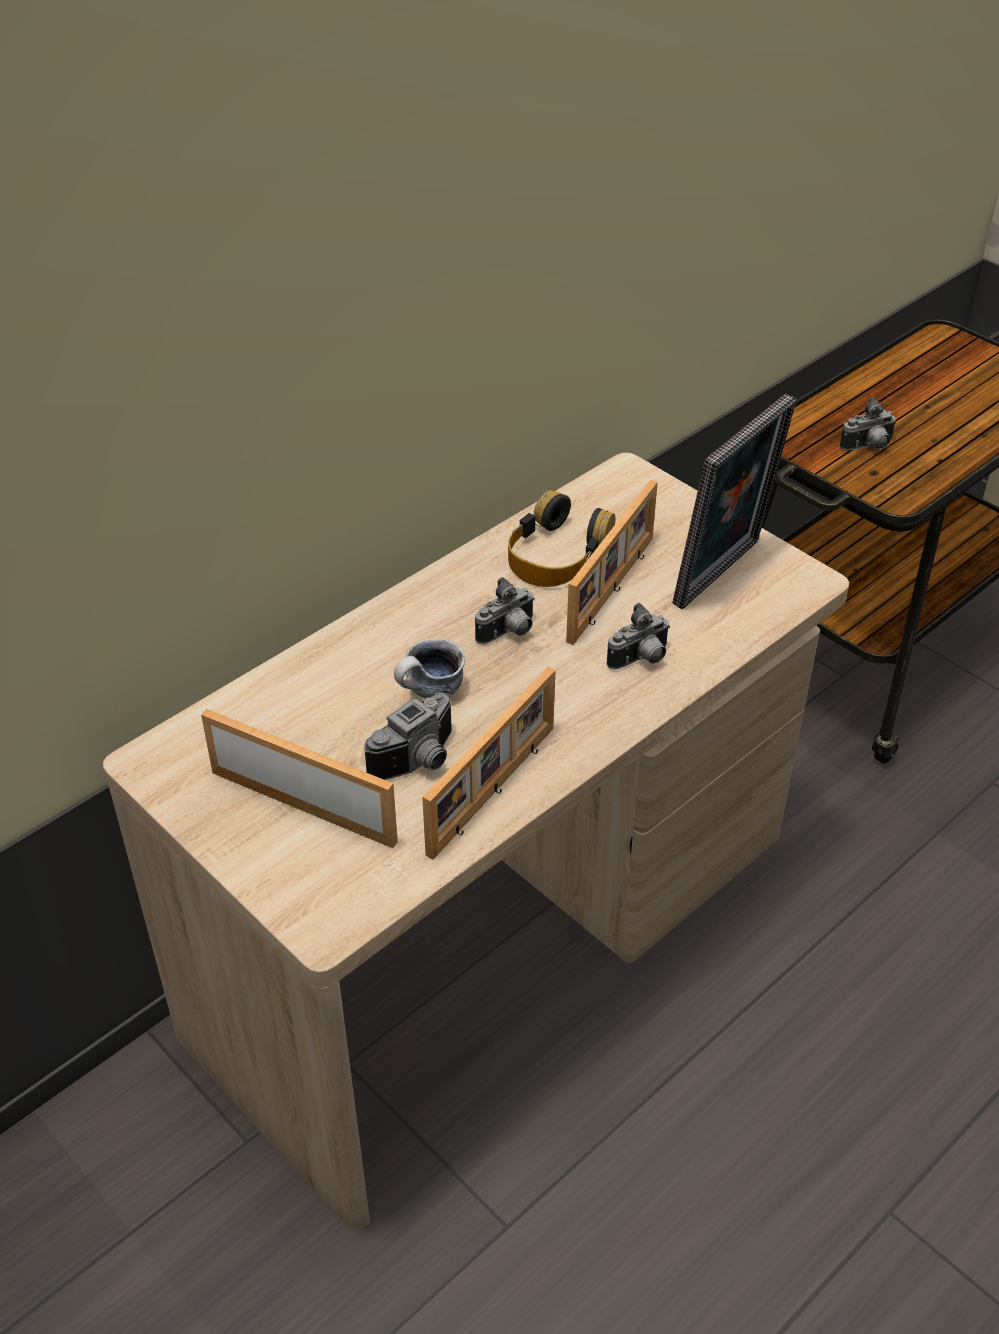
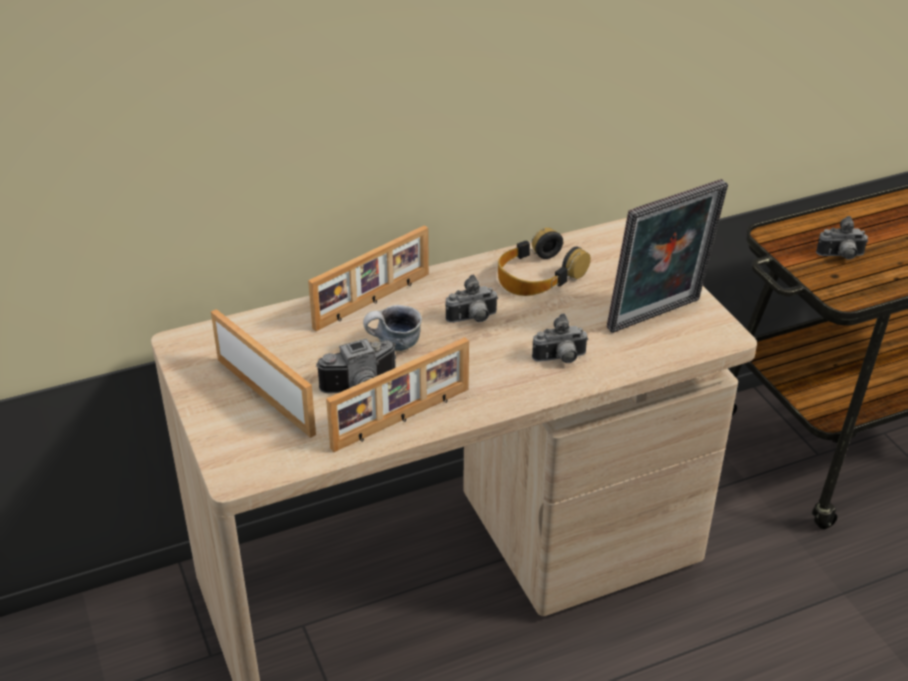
camera: 20 degrees right, 5 degrees down
(613, 589) = (567, 308): picture frame -> picture frame (373, 301)

